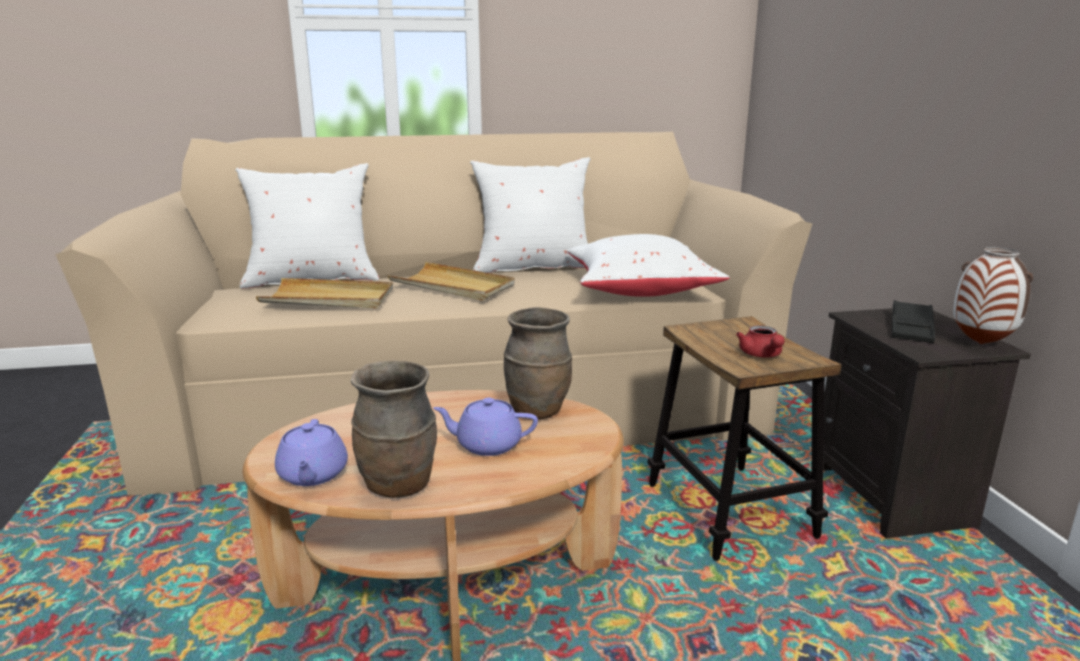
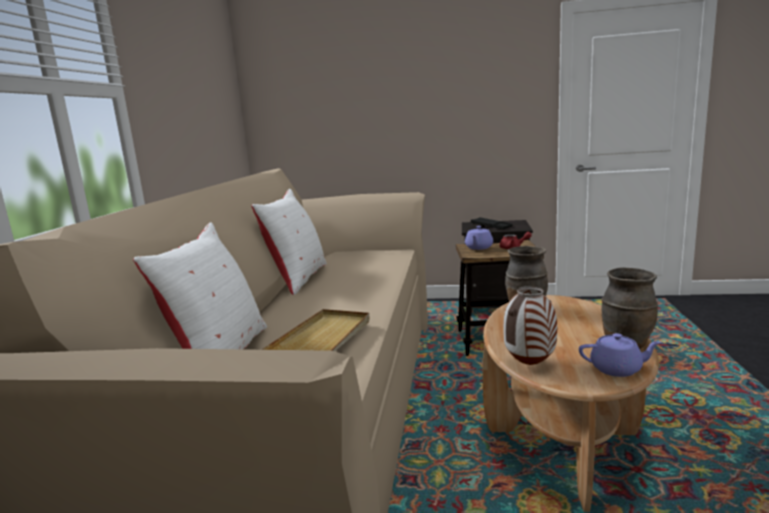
camera: 70 degrees left, 5 degrees down
(453, 286) = (334, 297): beige tray -> none
(487, 445) = (571, 322): purple teapot -> purple teapot (478, 247)
(639, 291) = (382, 260): white pillow -> none
(982, 344) = (514, 222): vase -> vase (529, 364)

